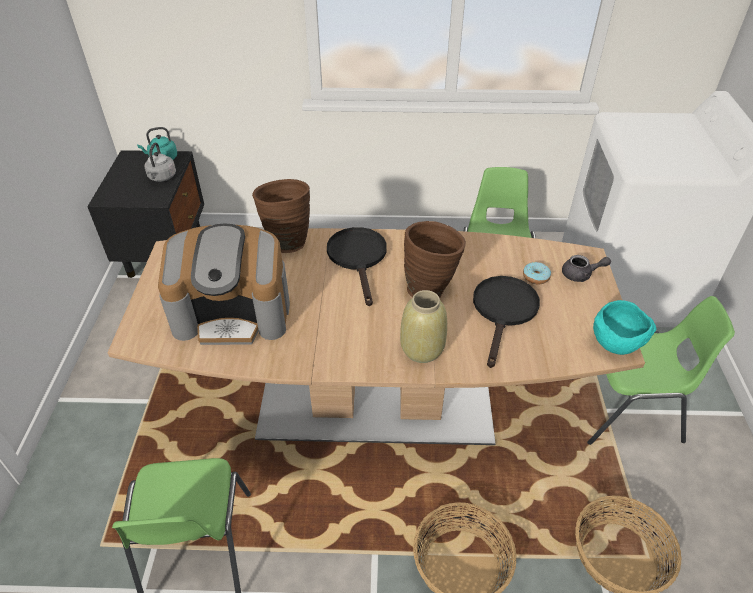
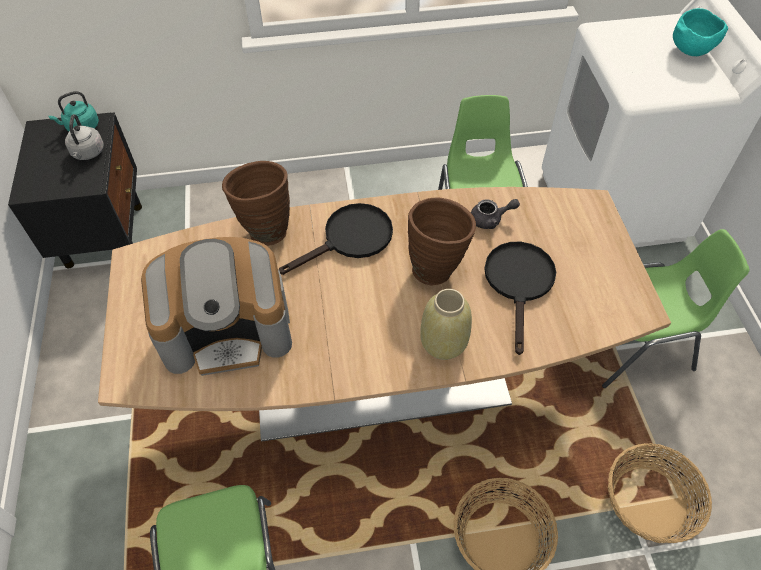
camera: 10 degrees left, 10 degrees up
(358, 258) = (350, 239): black frying pan -> black frying pan turned 75 degrees clockwise
(535, 277) = (544, 236): donut -> none
(581, 275) = (590, 226): grey teapot -> grey teapot (490, 219)
(616, 343) = (639, 304): turquoise bowl -> turquoise bowl (691, 50)

